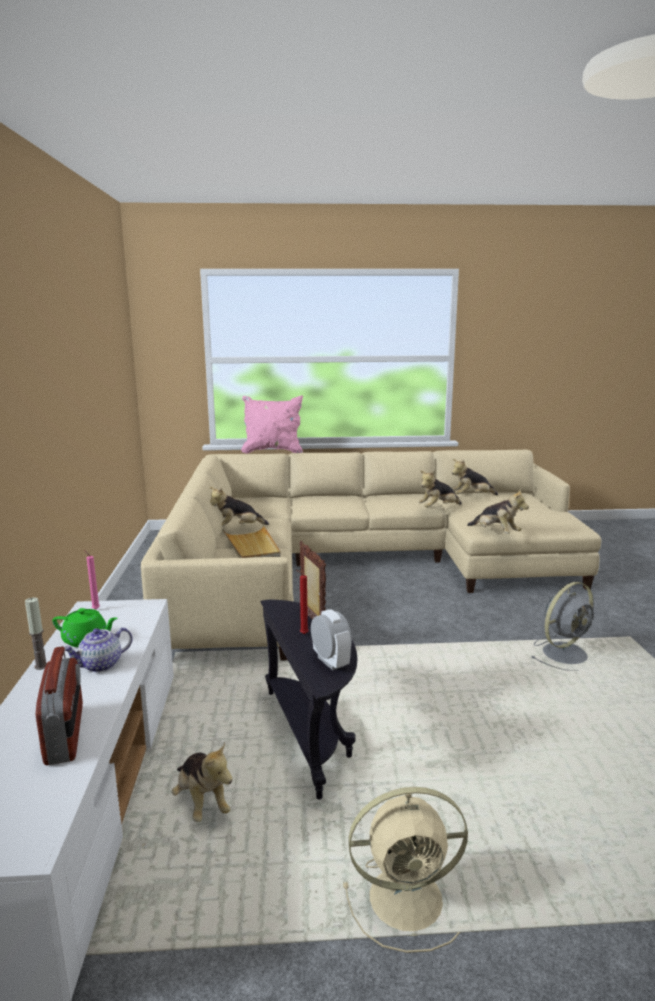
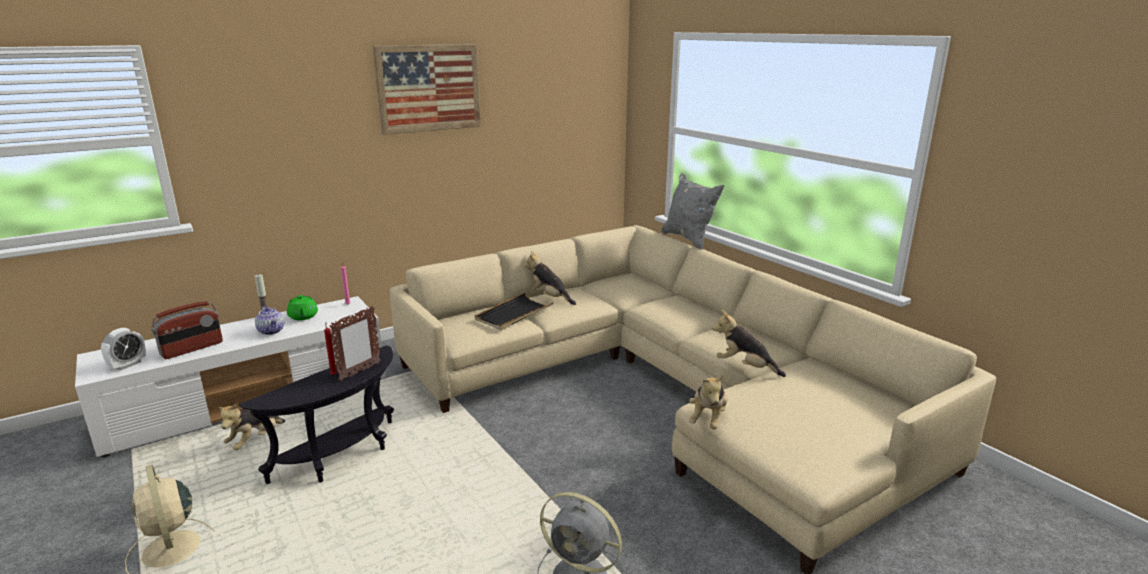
camera: 60 degrees right, 5 degrees up
(55, 317) = (429, 88): none -> picture
(100, 665) = (272, 331): teapot -> teapot turned 150 degrees counterclockwise
(252, 547) = (513, 314): beige tray -> black tray
(272, 451) = (688, 240): pink pillow -> grey pillow
(330, 662) = (291, 395): alarm clock -> alarm clock (128, 365)
(472, 497) = (823, 377): plush toy -> none

